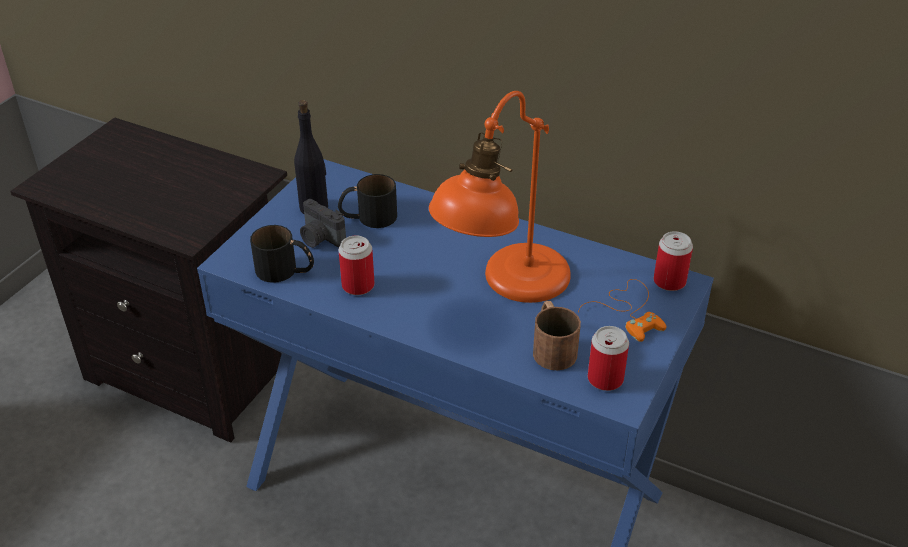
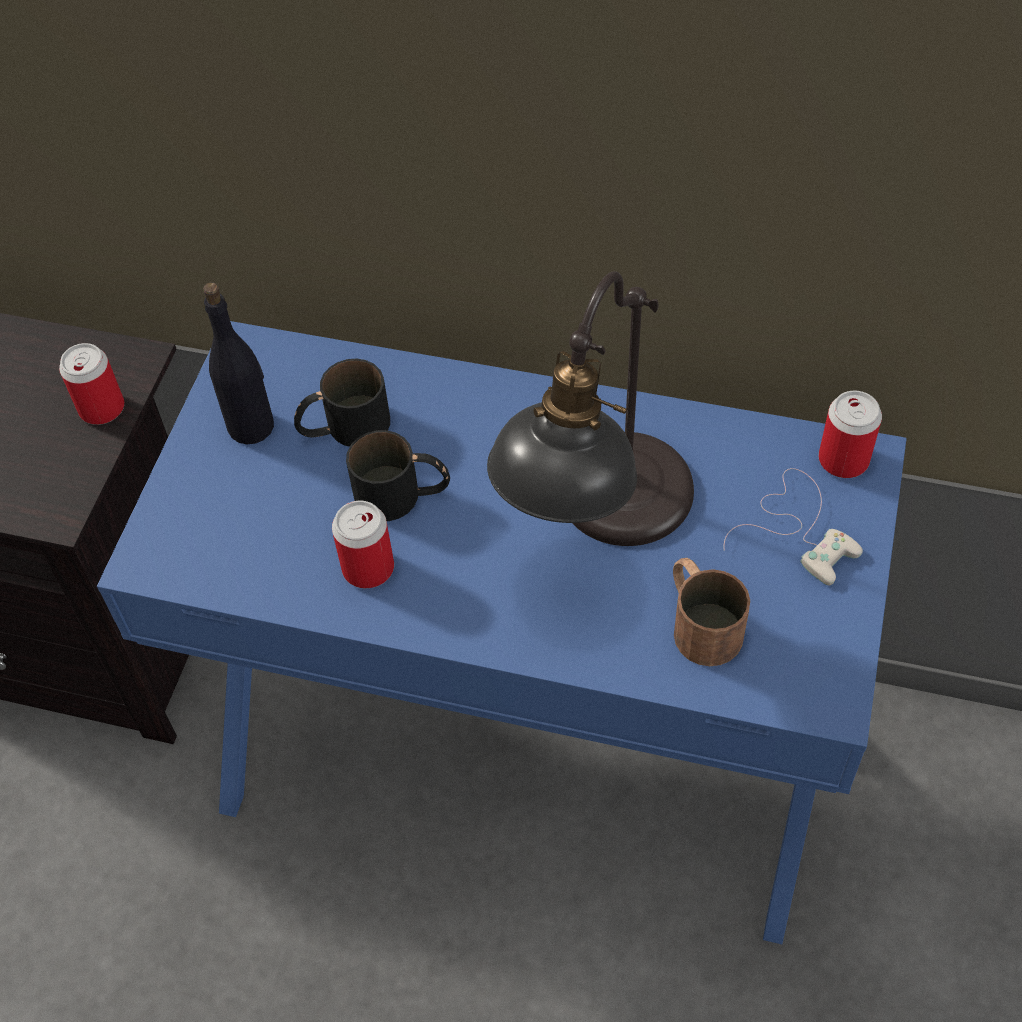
camera: 10 degrees left, 15 degrees up
(285, 270) = (243, 562): black mug -> black mug (403, 494)
(320, 239) = (280, 486): camera -> none
(504, 293) = (600, 535): orange table lamp -> grey table lamp
(605, 379) = (795, 666): can -> can (102, 408)
(629, 310) = (797, 528): orange game controller -> white game controller

